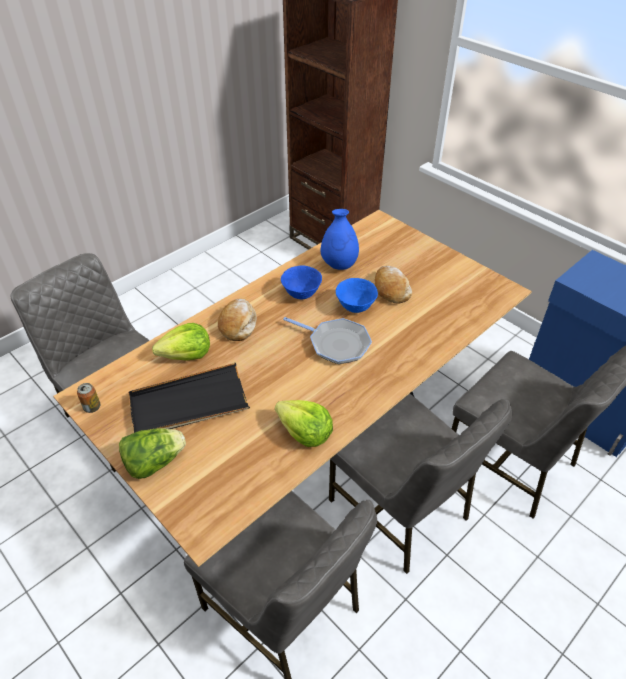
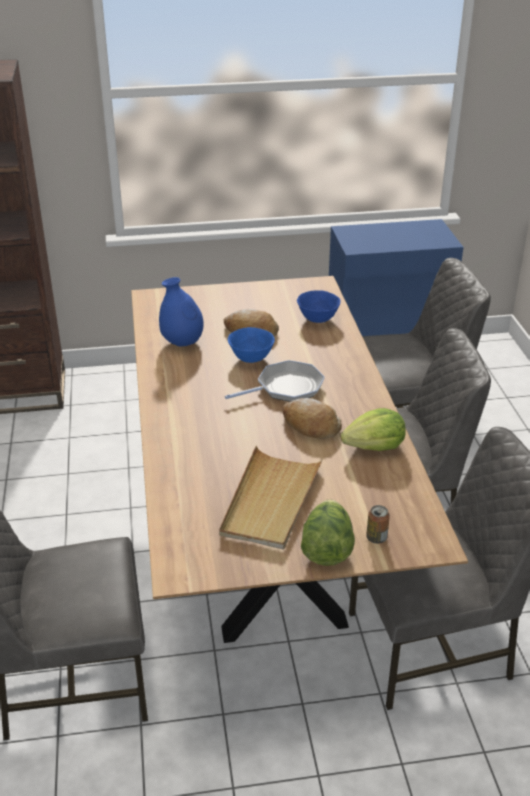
camera: 55 degrees left, 10 degrees down
(92, 407) = (205, 570): can -> can (376, 538)
(187, 355) = (199, 479): lettuce -> none
(188, 404) = (270, 501): black tray -> beige tray
(238, 324) = (193, 431): bread -> bread (310, 425)
(301, 294) = (196, 378): blue bowl -> blue bowl (318, 319)

